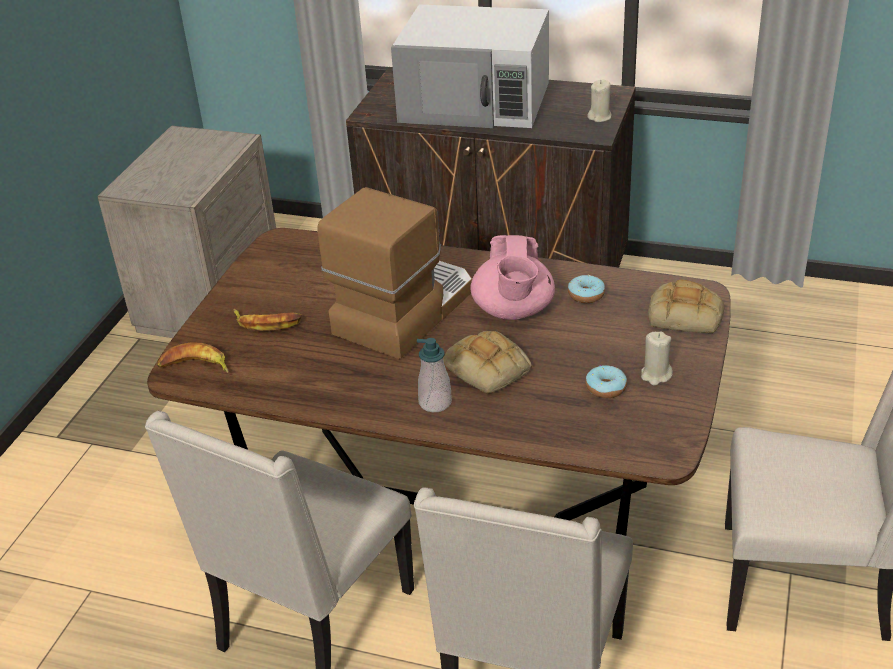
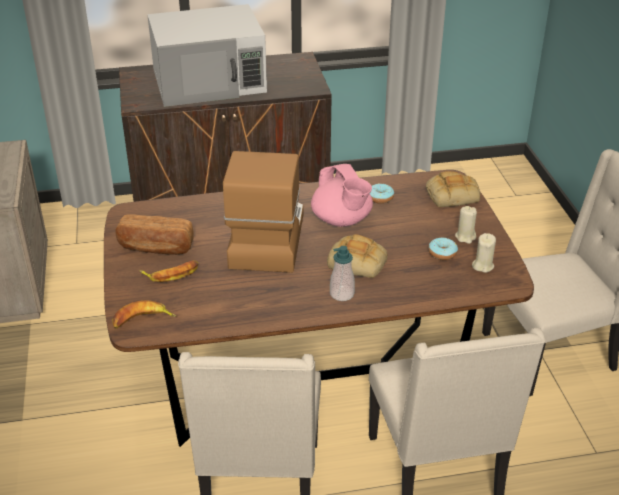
camera: 30 degrees left, 0 degrees up
(276, 288) = (156, 247): none -> bread
(599, 117) = (307, 76): beige candle -> beige candle (482, 265)

